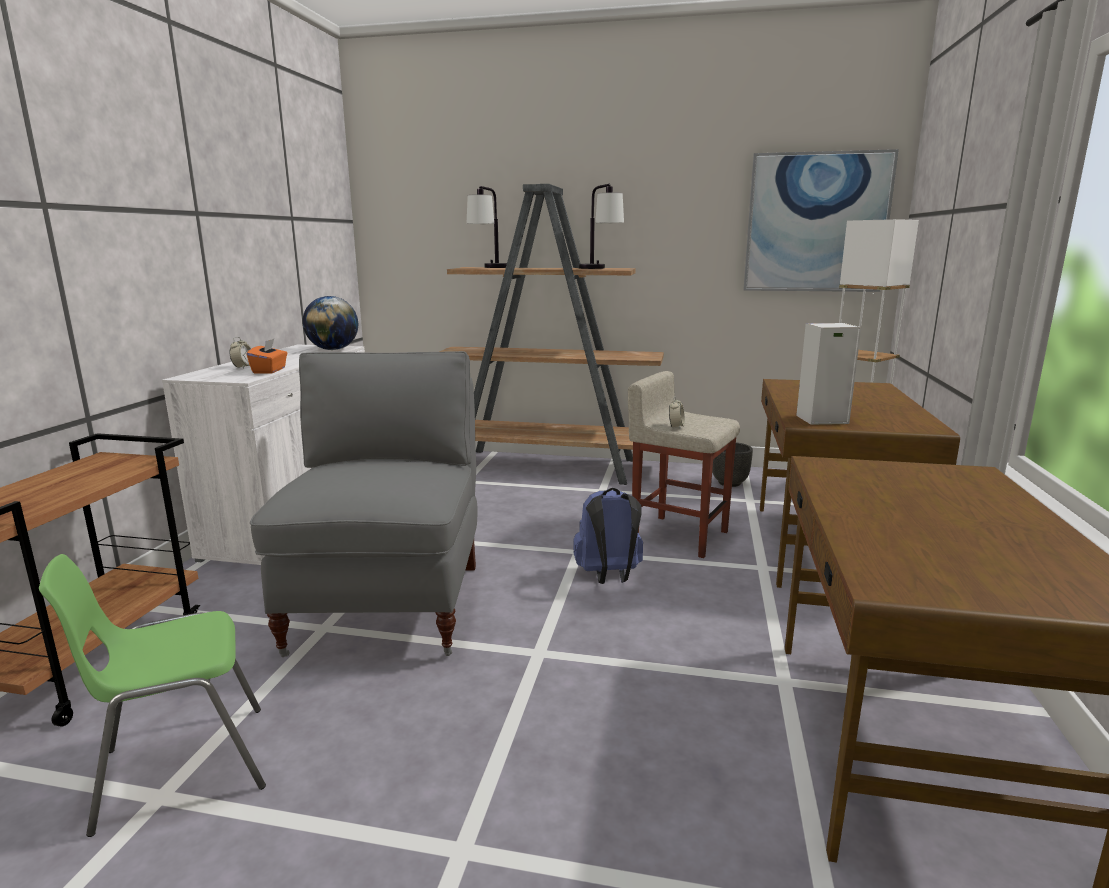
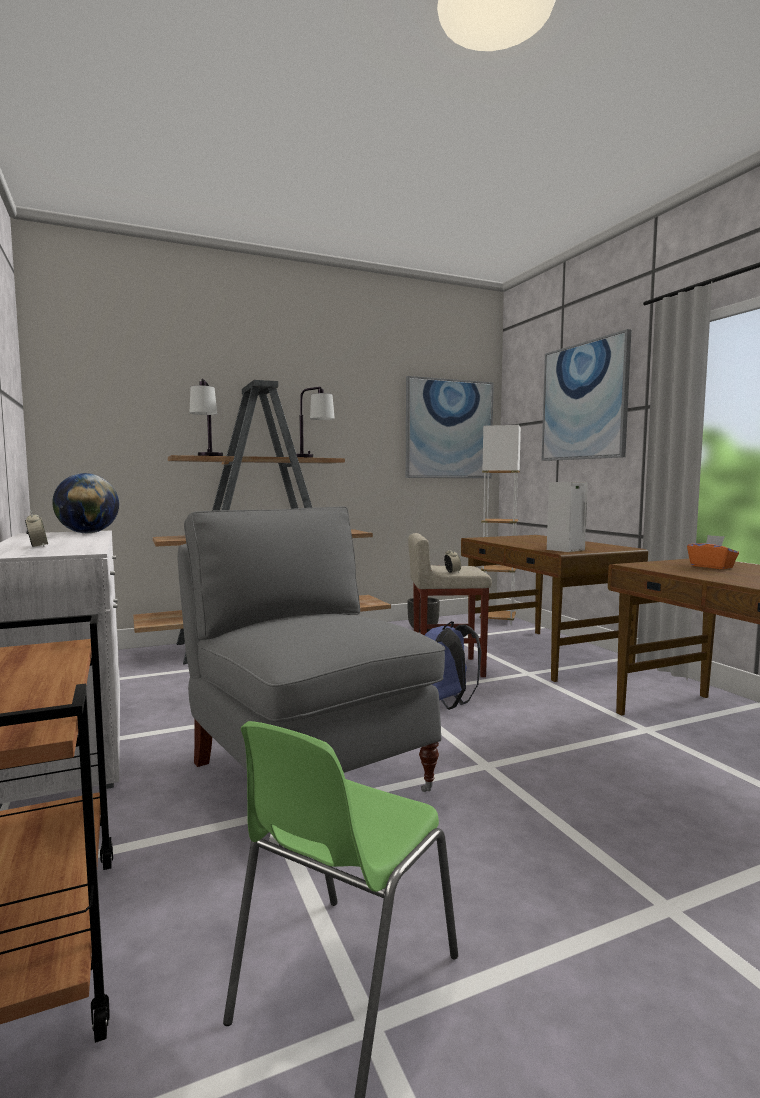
camera: 35 degrees left, 10 degrees down
(270, 371) = (88, 546): orange tissue box -> orange tissue box (711, 567)
(973, 186) = (584, 401): none -> picture

